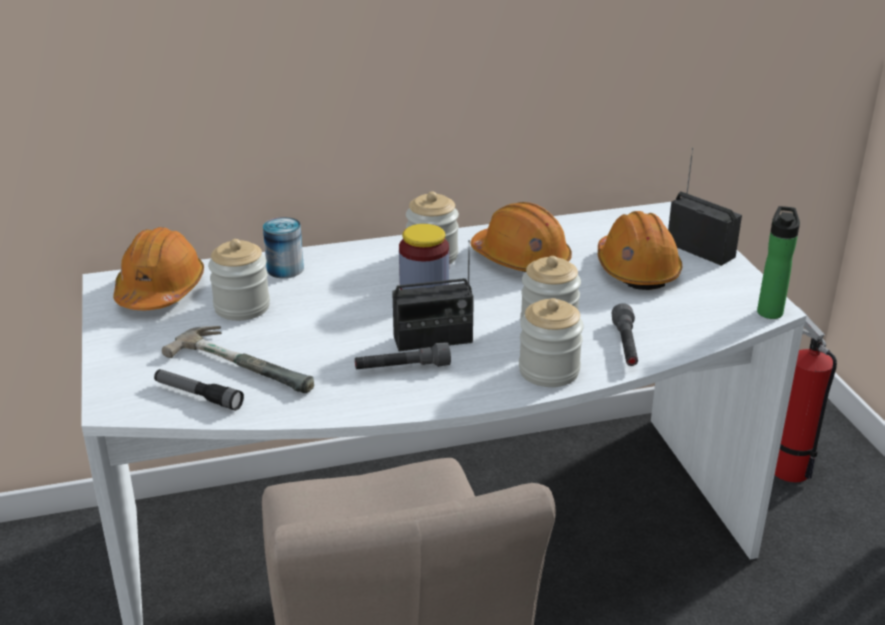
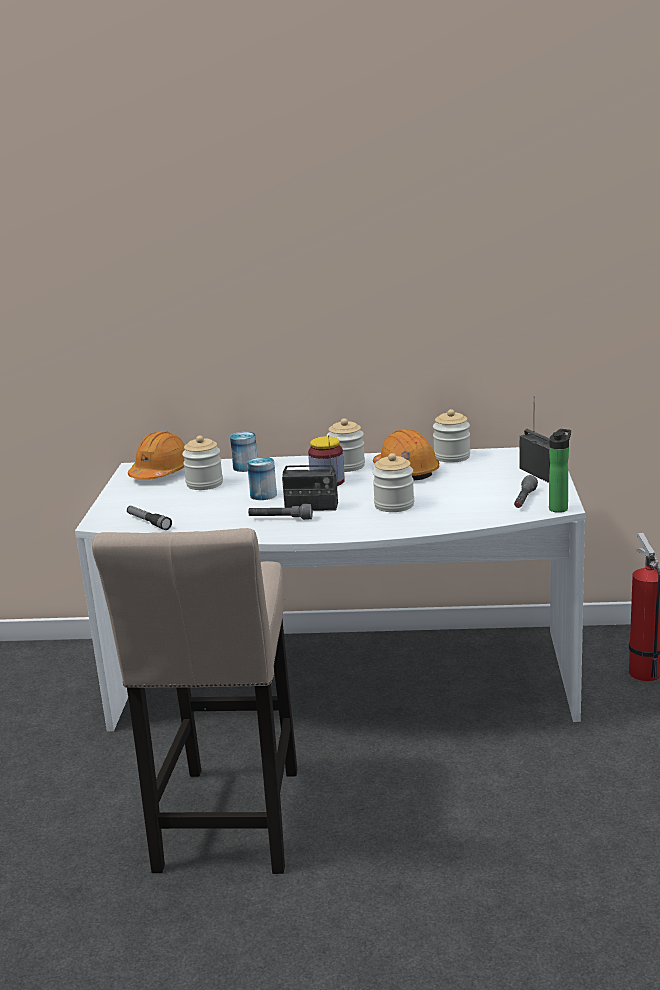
camera: 20 degrees right, 10 degrees down
(248, 362) = (189, 509): hammer -> none
(346, 322) = (263, 495): none -> can
(549, 371) = (373, 527): jar -> jar (452, 457)
(626, 345) = (437, 518): grey flashlight -> grey flashlight (524, 500)
(636, 269) = (483, 481): orange hard hat -> none

